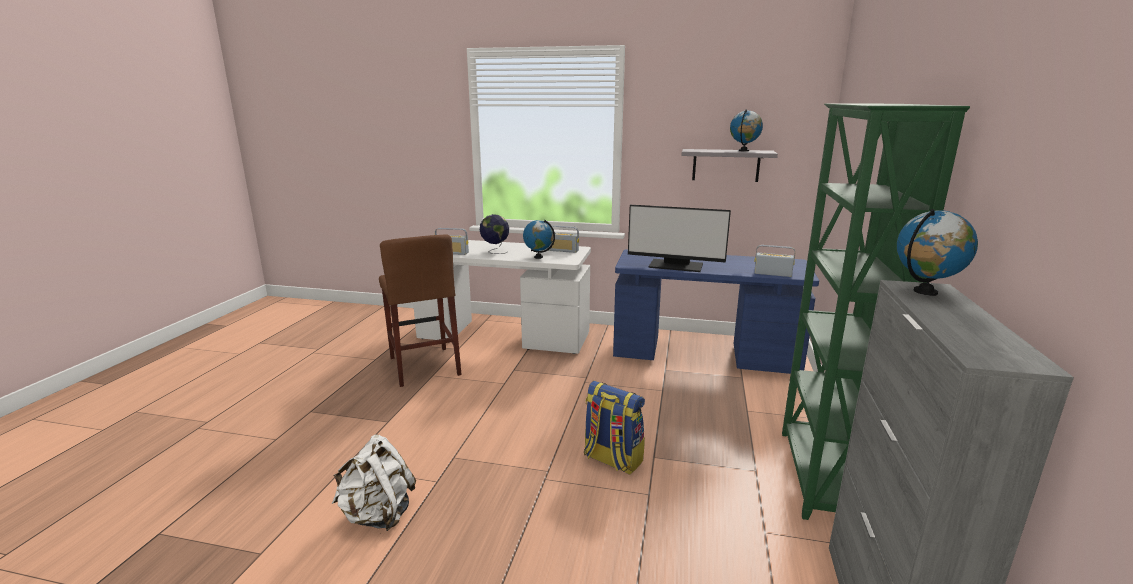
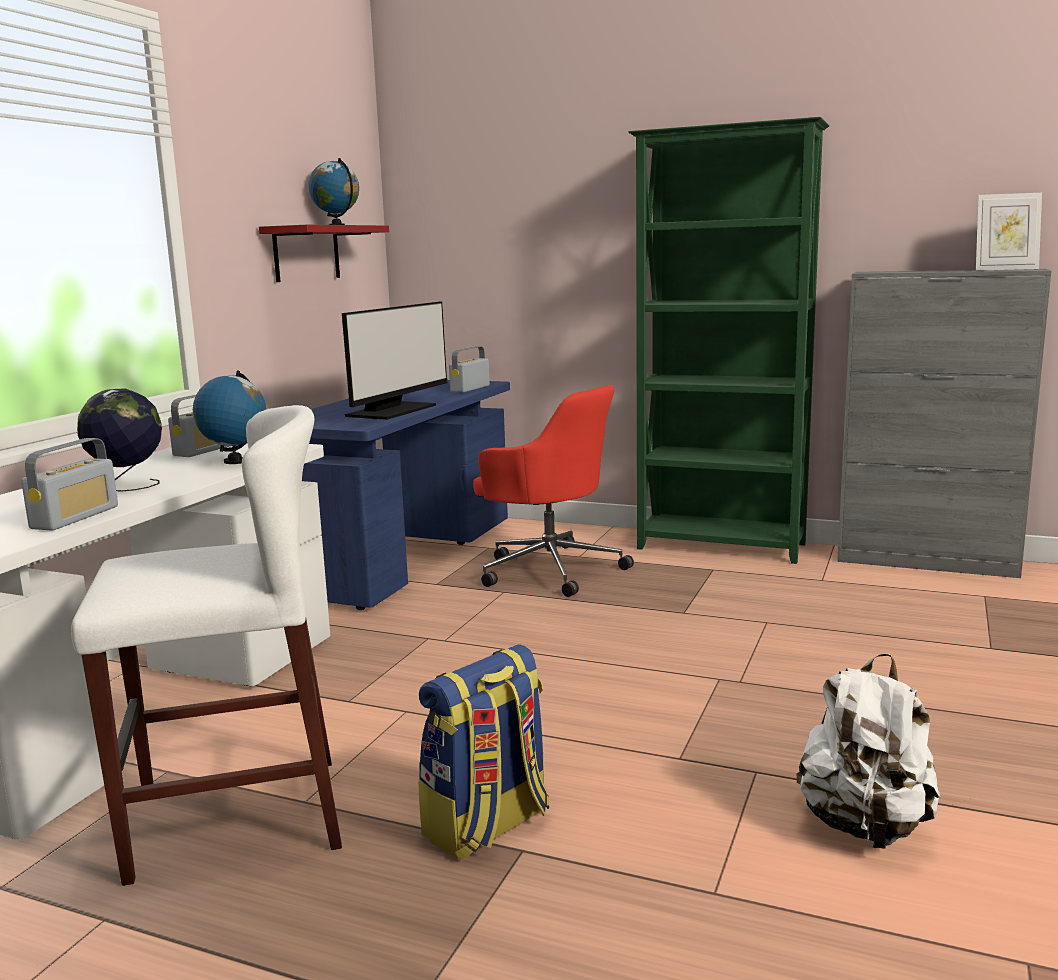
camera: 80 degrees left, 5 degrees down
(424, 366) = (236, 818): brown stool -> white stool
(612, 459) = (689, 636): backpack -> backpack (487, 826)
(712, 402) = (549, 569): none -> red office chair
(726, 165) = (306, 253): grey shelf -> red shelf
(925, 292) = (885, 271): globe -> none
(989, 345) = (1005, 269): none -> picture frame

